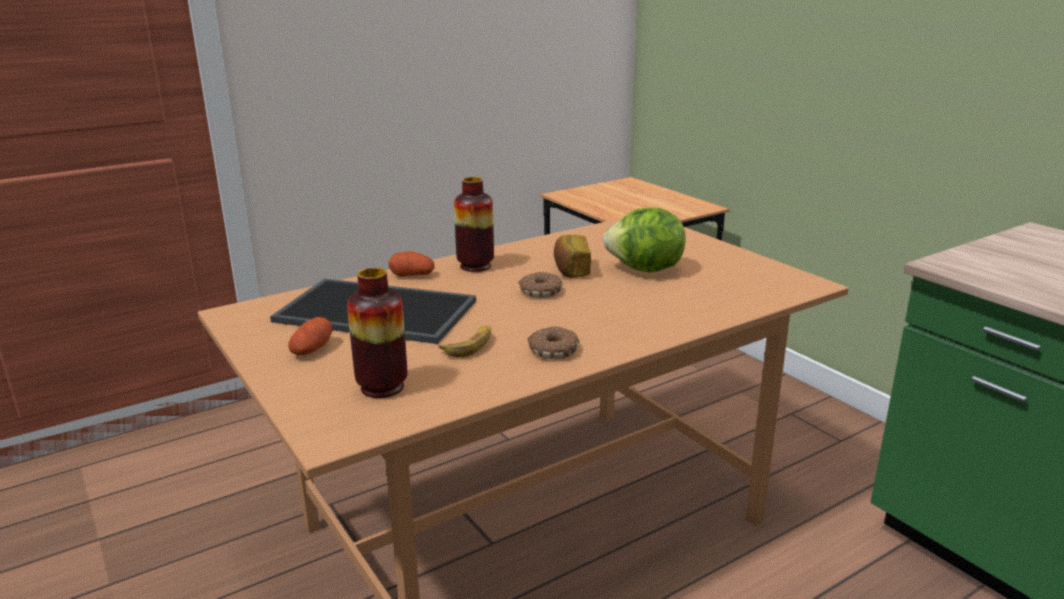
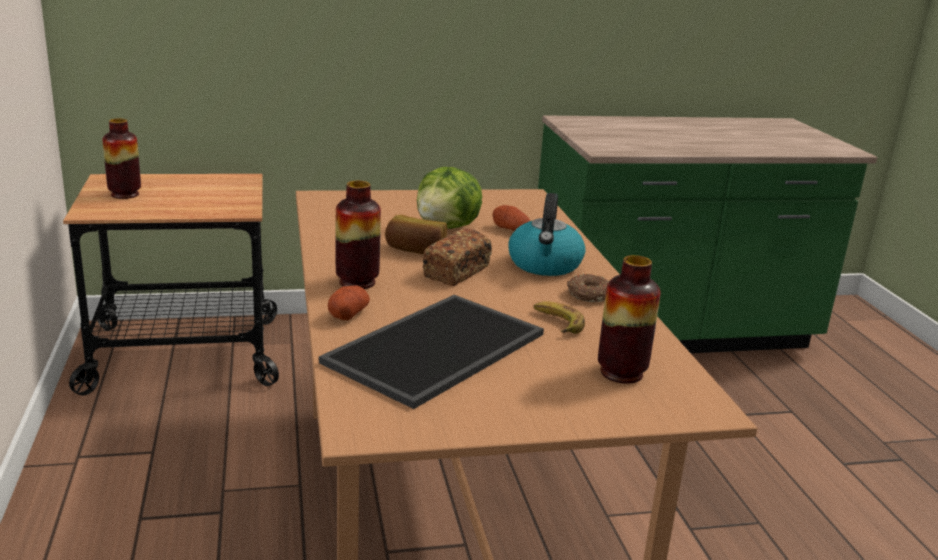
camera: 70 degrees left, 0 degrees up
(312, 349) = (512, 394): potato -> potato (511, 229)
(540, 291) = (457, 272): donut -> bread
(608, 192) = (125, 194): none -> vase
(608, 321) = (545, 265): none -> kettle

